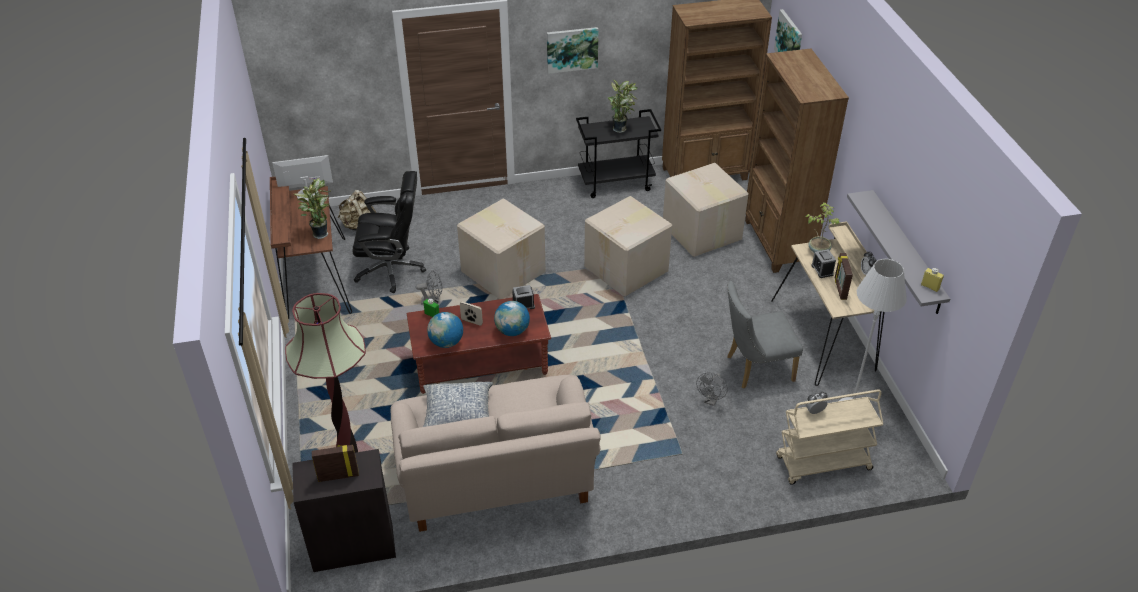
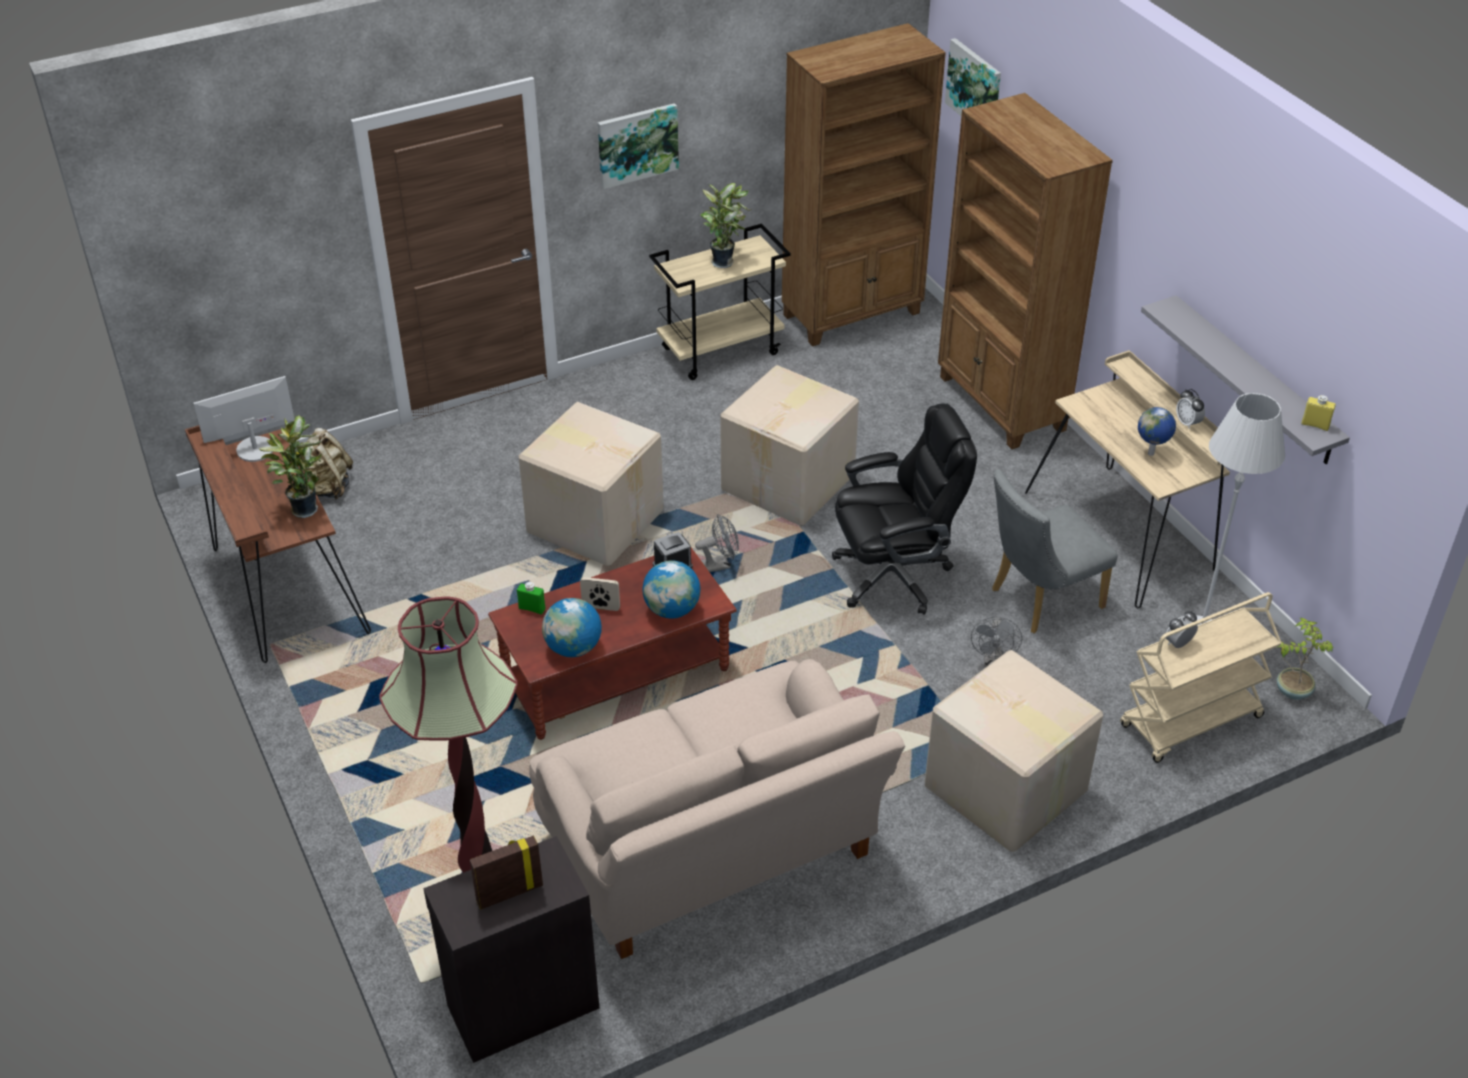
camera: 15 degrees left, 0 degrees up
(392, 269) = (410, 549): black office chair -> black office chair (894, 575)
(433, 301) = (499, 589): grey fan -> grey fan (719, 565)
(458, 414) = (645, 757): pillow -> none
(616, 183) = (721, 350): black cart -> beige cart
(701, 233) = (882, 407): cardboard box -> cardboard box (1005, 790)
(818, 250) = (1098, 401): potted plant -> potted plant (1292, 691)
(822, 270) = (1115, 430): alarm clock -> none
(839, 289) = (1151, 454): picture frame -> globe

